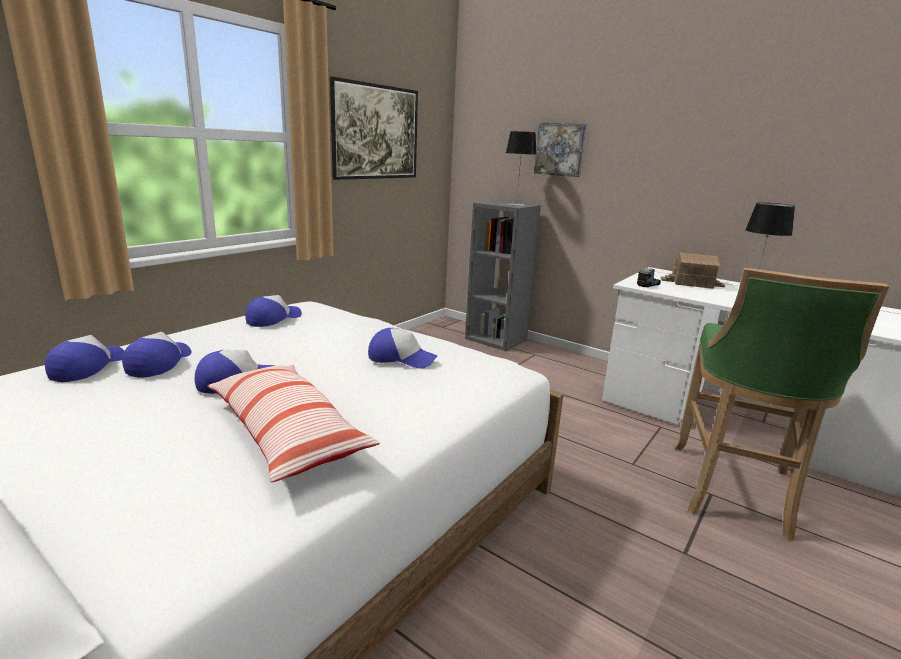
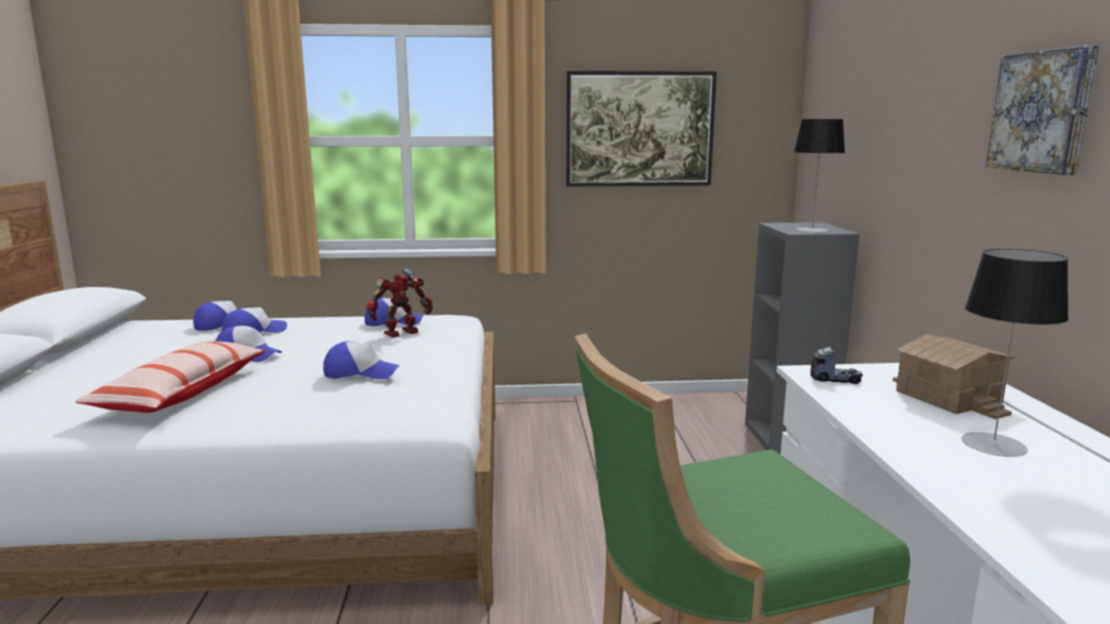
camera: 50 degrees right, 5 degrees down
(312, 325) = (402, 333): none -> toy robot
(401, 358) = (360, 373): cap -> cap turned 60 degrees counterclockwise
(560, 149) = (886, 144): picture -> picture (1043, 112)

